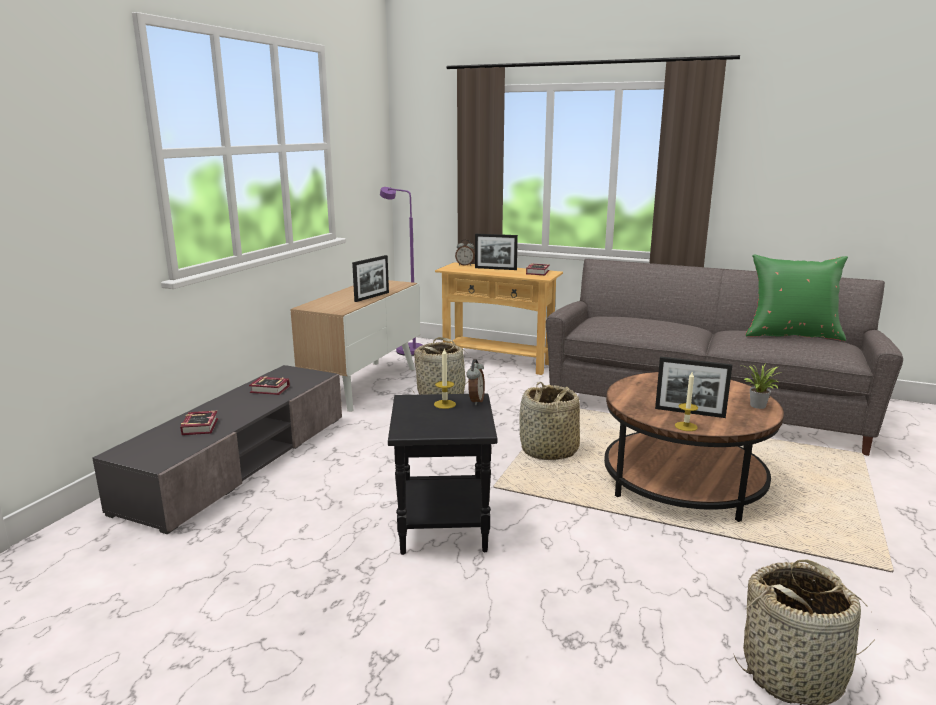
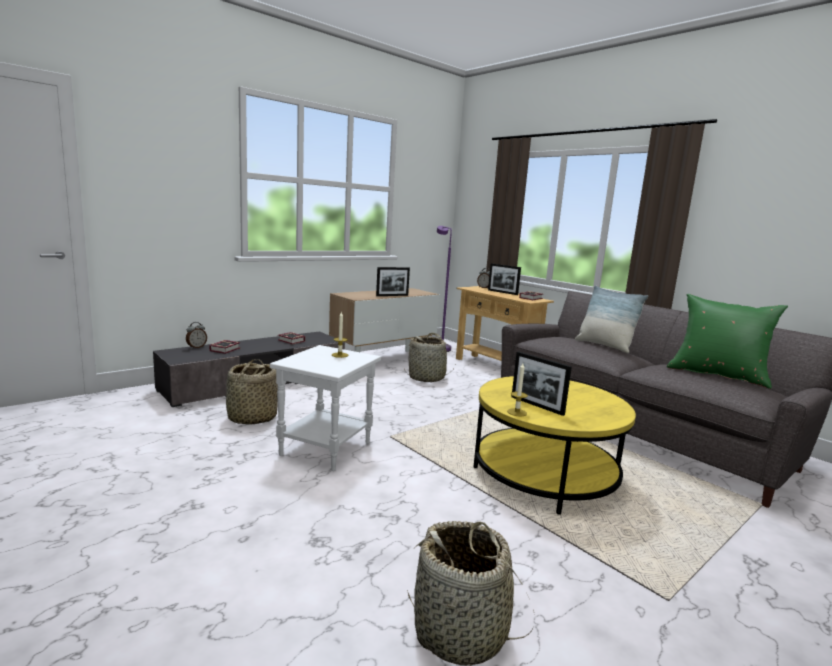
camera: 25 degrees right, 5 degrees down
(441, 526) = (325, 448): black side table -> white side table
(475, 401) = (363, 357): alarm clock -> alarm clock (196, 347)
(549, 451) = (460, 427): basket -> basket (252, 418)
(660, 320) = (604, 346): none -> pillow
(683, 482) = (544, 475): brown coffee table -> yellow coffee table
(758, 406) = (608, 416): potted plant -> none

